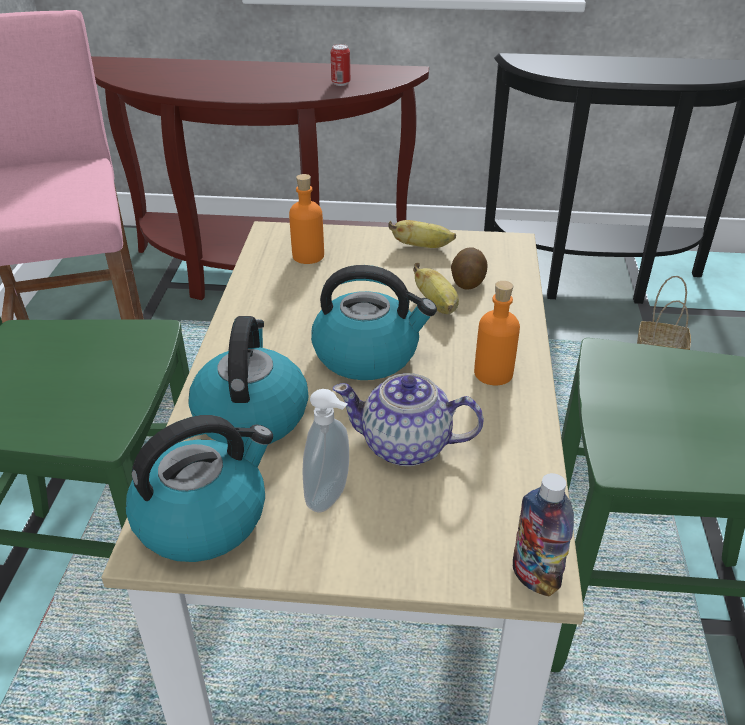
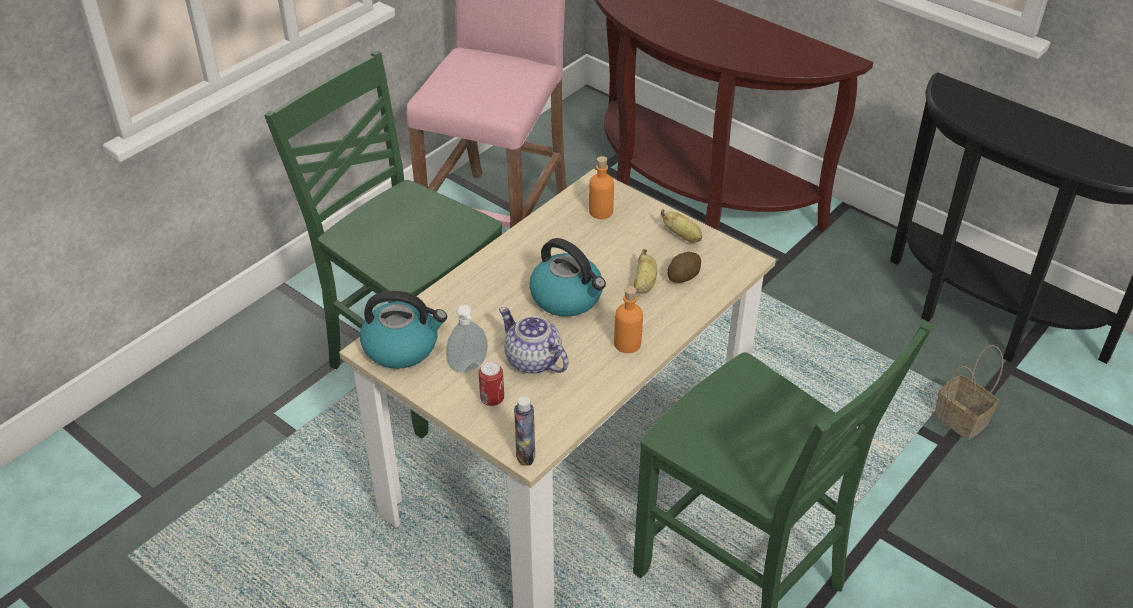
camera: 35 degrees right, 5 degrees up
(251, 414) = (471, 304): kettle -> none
(341, 83) = (774, 57): can -> can (492, 399)

